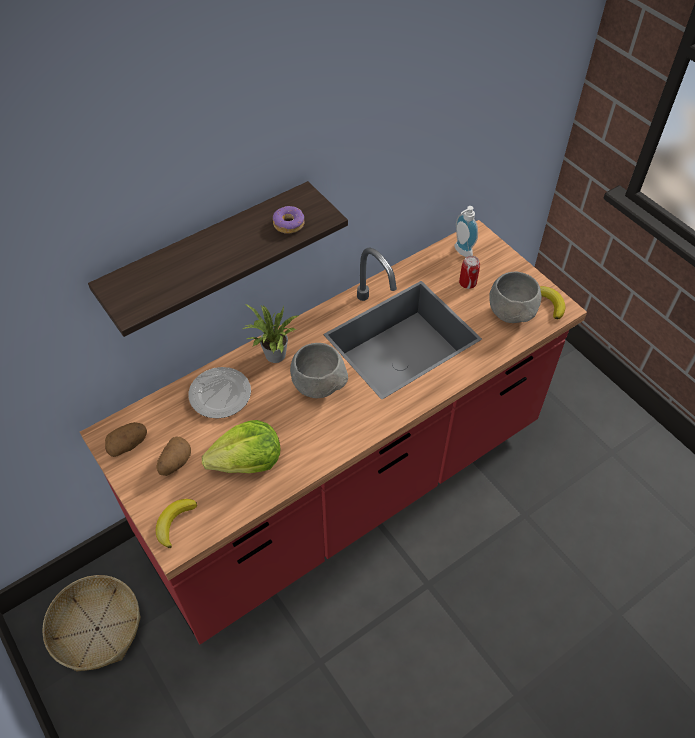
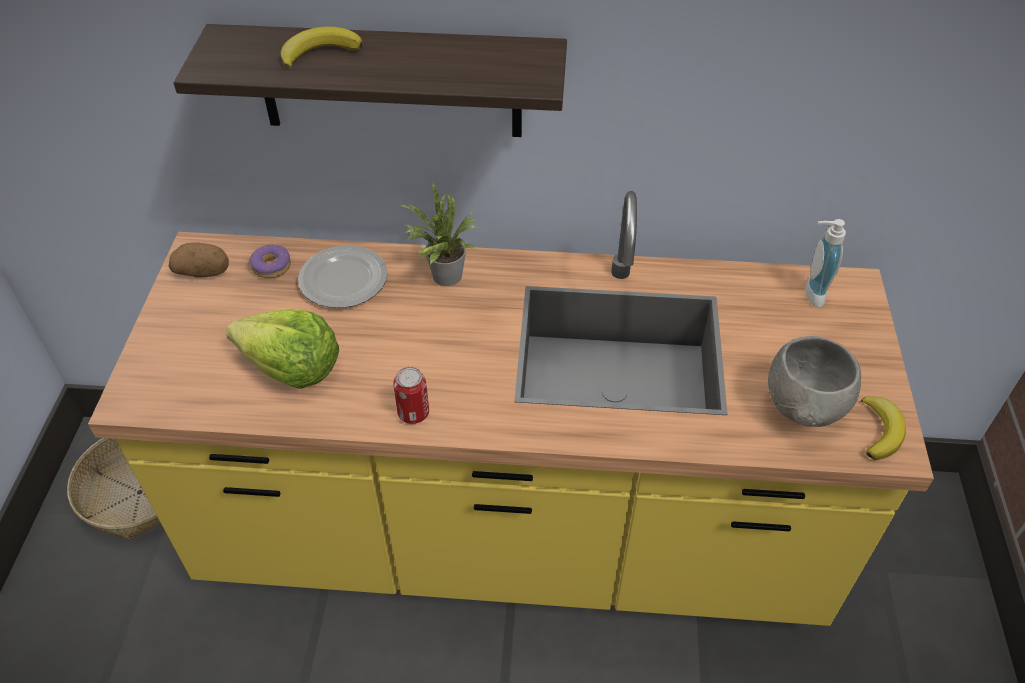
camera: 40 degrees right, 5 degrees down
(174, 522) = (154, 378): banana -> banana (319, 52)
(175, 463) = (223, 319): potato -> none
(289, 224) = (483, 70): donut -> donut (272, 266)
(319, 387) = (456, 340): grey bowl -> none
(347, 488) = (512, 538): red counter -> yellow counter
(467, 283) = (779, 335): can -> can (413, 413)

